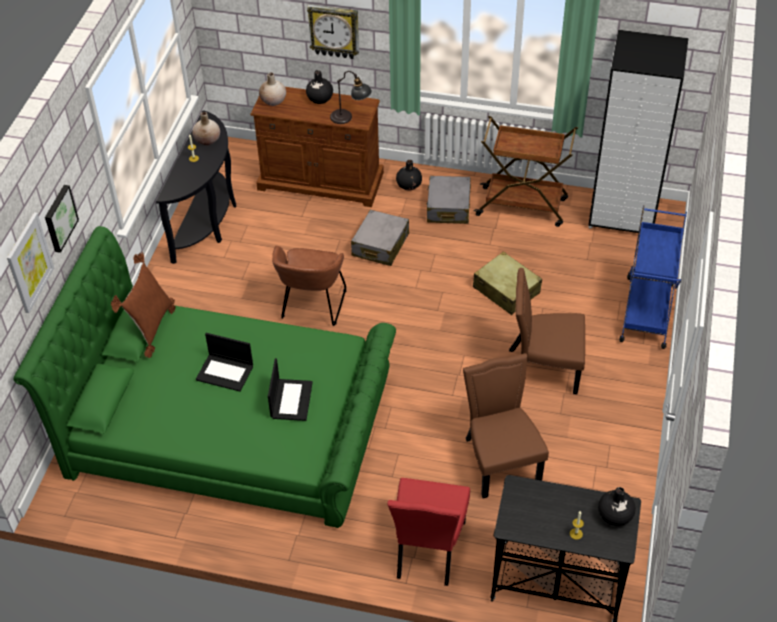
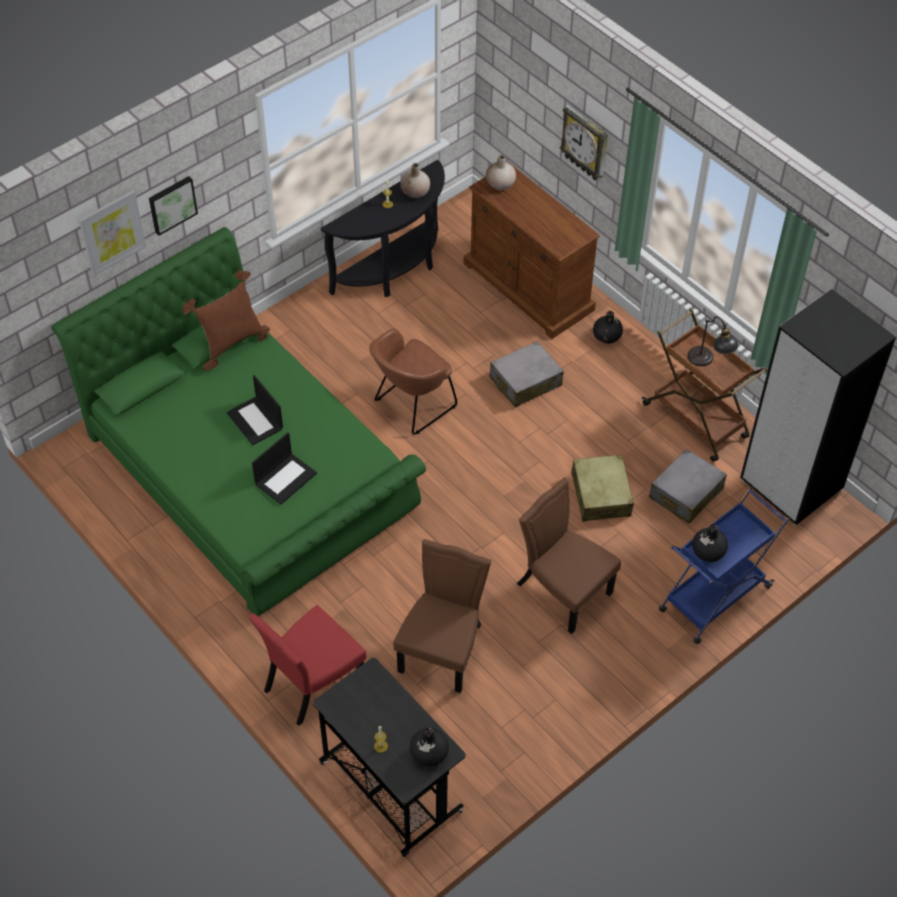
camera: 35 degrees right, 5 degrees up
(319, 99) = (544, 205): black vase -> black vase (707, 552)
(350, 117) = (555, 239): grey table lamp -> grey table lamp (709, 362)
(448, 207) = (623, 380): grey suitcase -> grey suitcase (685, 493)

